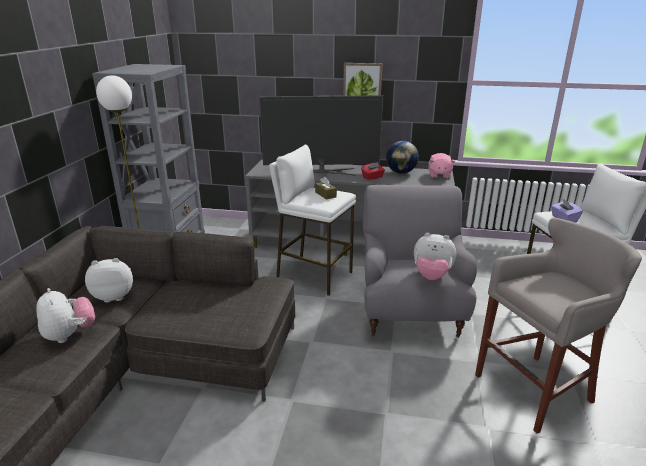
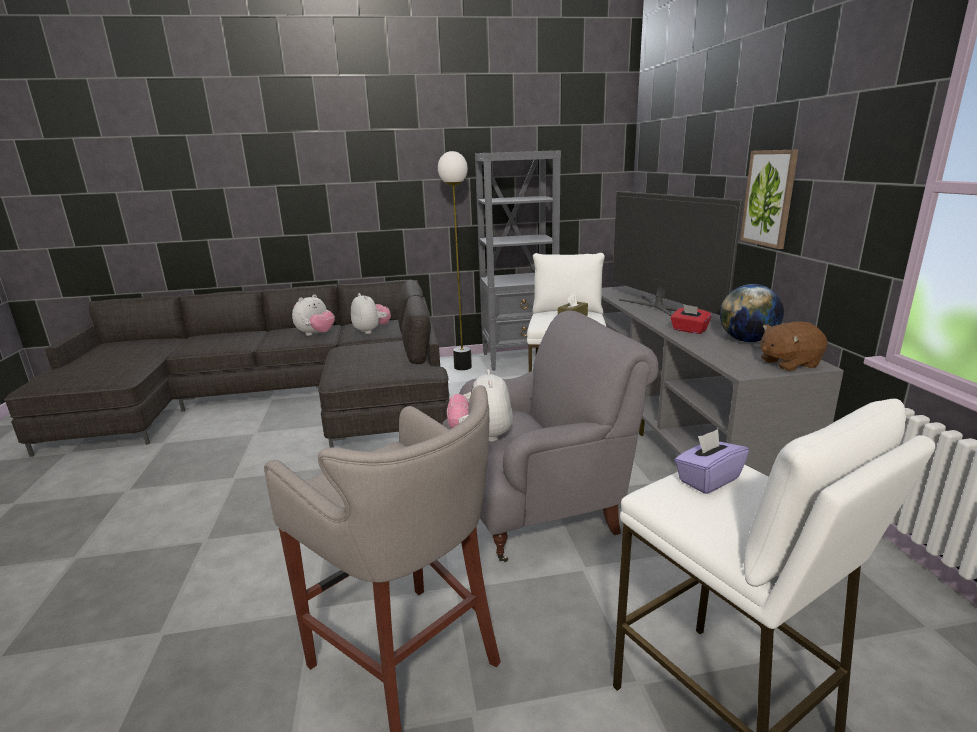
camera: 70 degrees right, 5 degrees down
(439, 175) = (788, 363): pink plush toy -> brown plush toy

